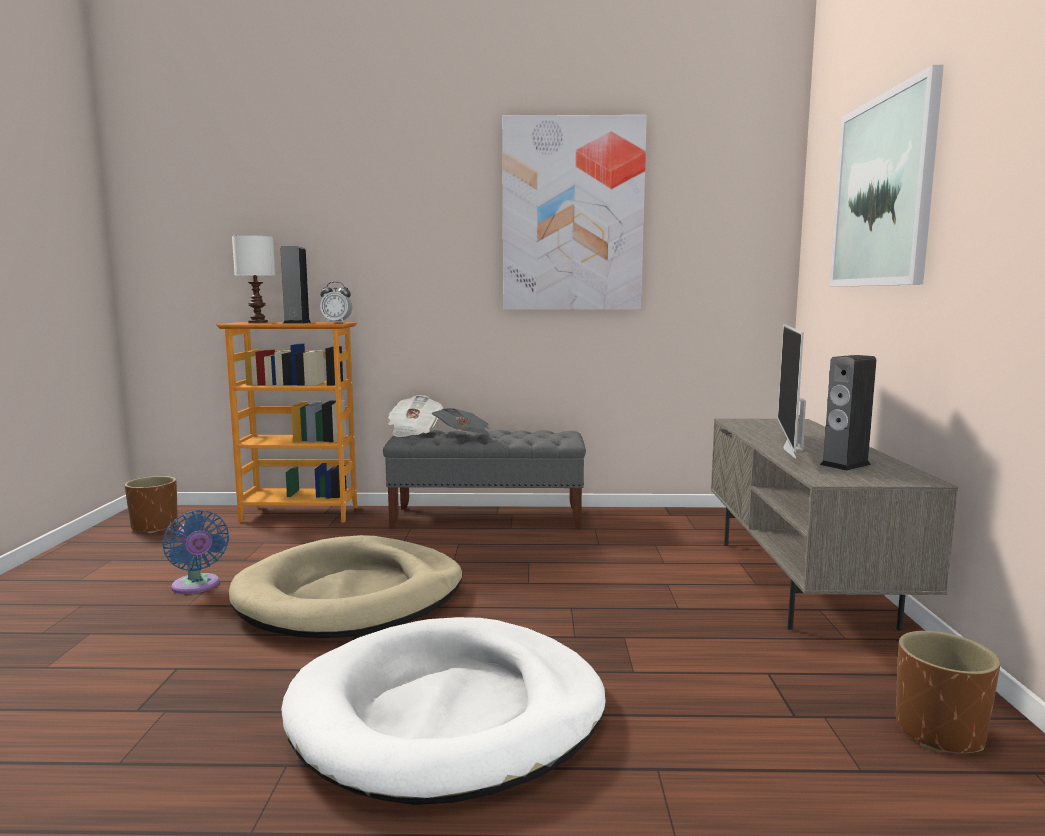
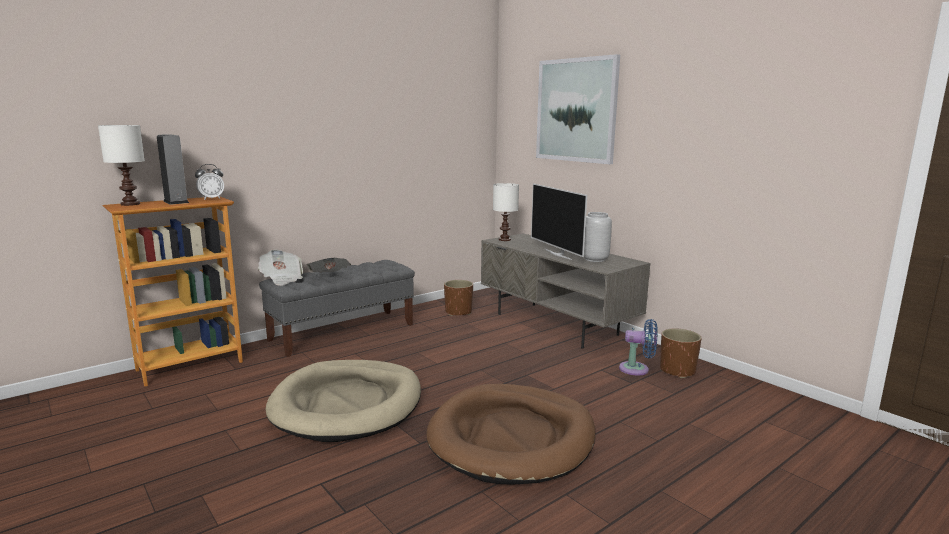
camera: 40 degrees left, 5 degrees up
(155, 527) = (64, 413): brown planter -> brown planter (458, 312)
(197, 586) = (219, 438): blue fan -> blue fan (637, 369)
(449, 714) = (512, 438): white dog bed -> brown dog bed
(572, 215) = (374, 107): picture -> none
(751, 422) = (504, 239): none -> white table lamp
(845, 464) = (595, 259): speaker -> grey vase

